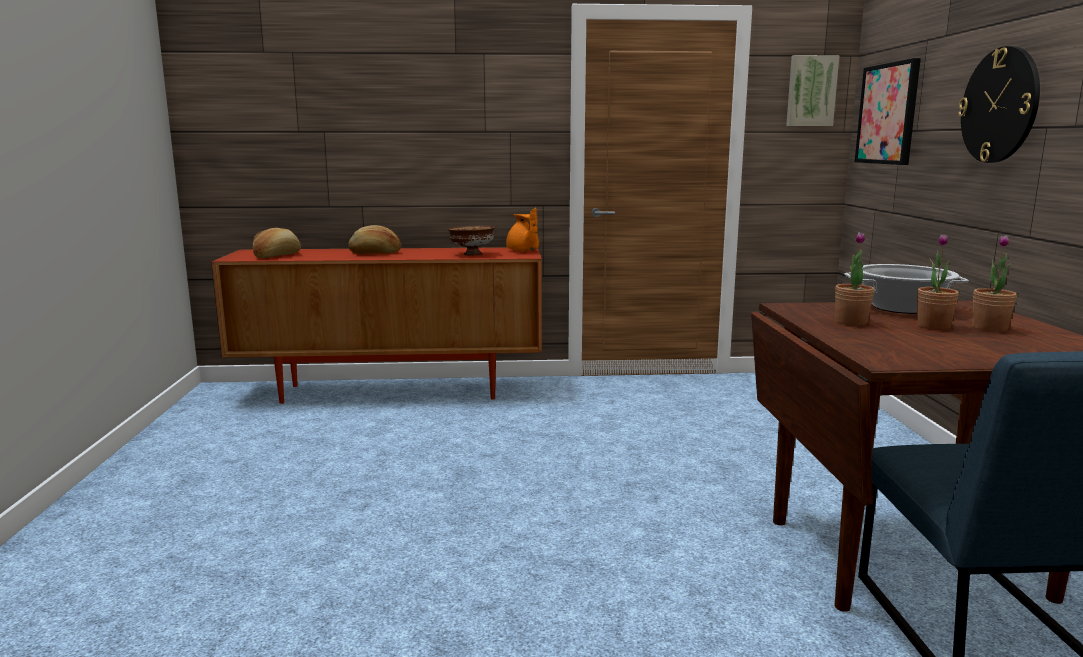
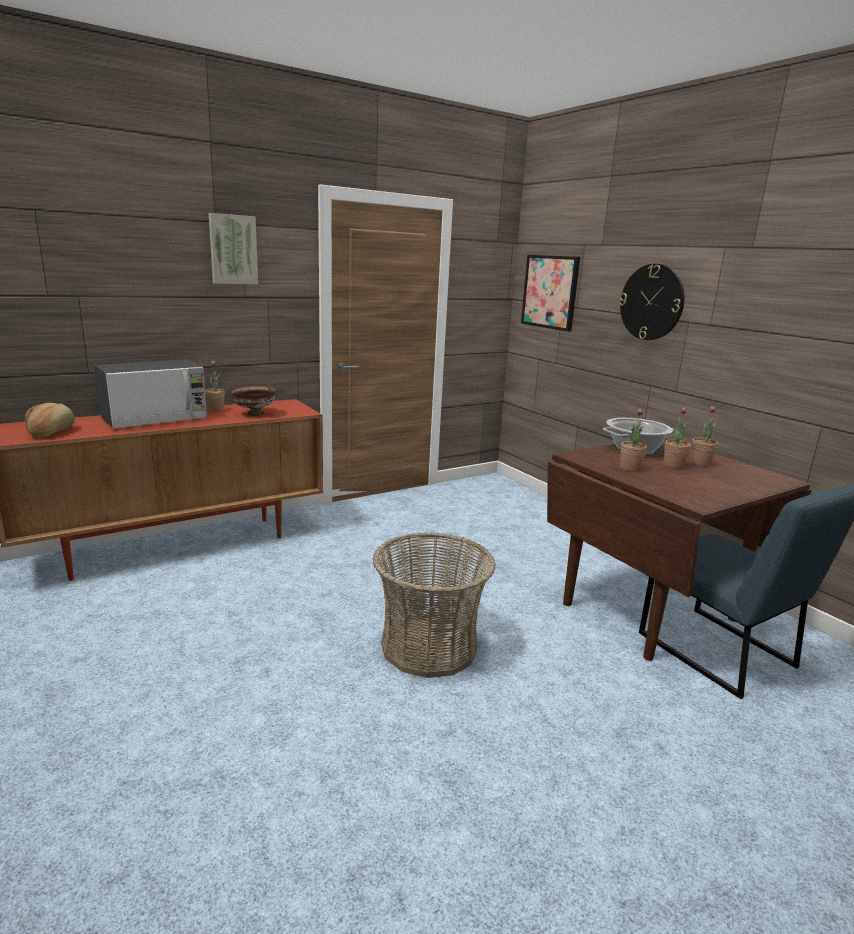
camera: 30 degrees left, 5 degrees up
(375, 253) = (155, 419): bread -> microwave
(440, 250) = (215, 410): none -> potted plant
(523, 251) = (293, 406): orange teapot -> none
(550, 524) = (429, 646): none -> basket
(811, 91) = (489, 268): picture -> picture (233, 249)

